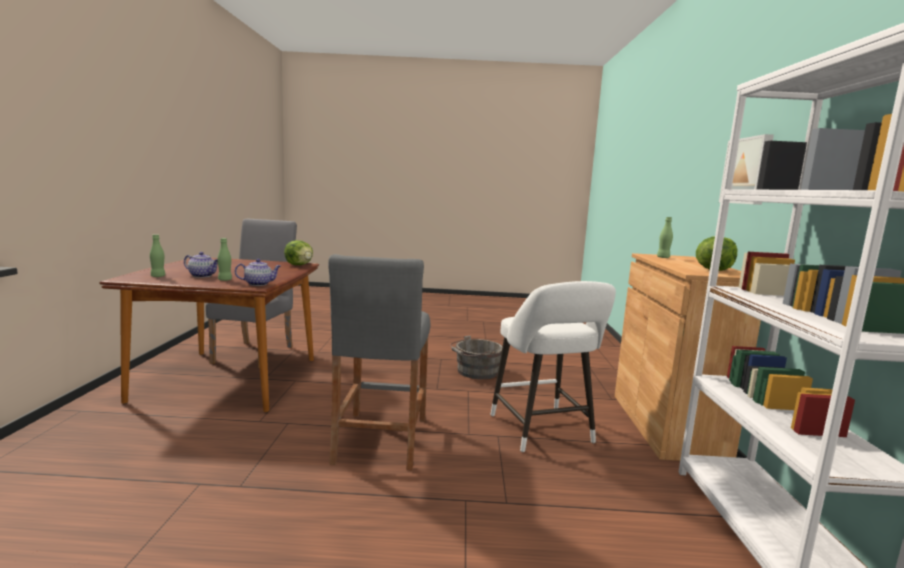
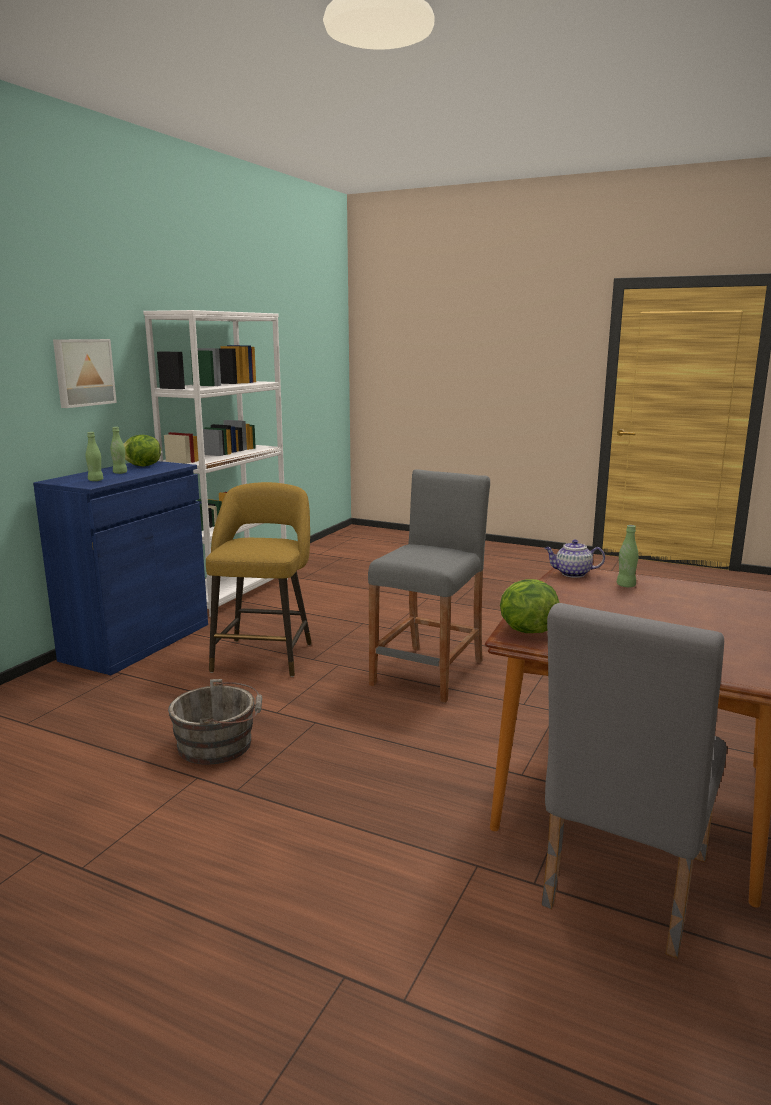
camera: 155 degrees left, 5 degrees up
(158, 276) = (734, 600): green bottle -> green bottle (120, 473)
(203, 276) = (670, 598): teapot -> none
(543, 432) = (264, 655): white stool -> yellow stool
(666, 425) = (137, 642): brown cabinet -> blue cabinet

